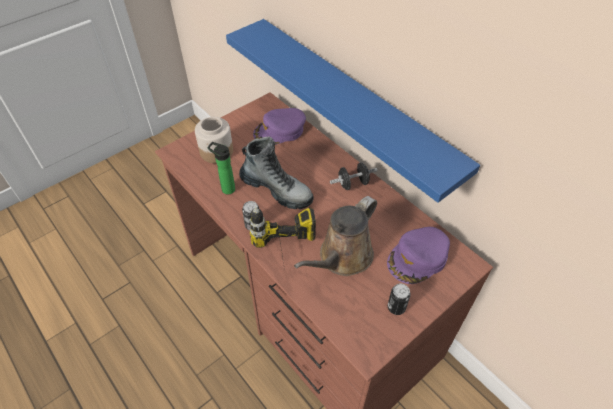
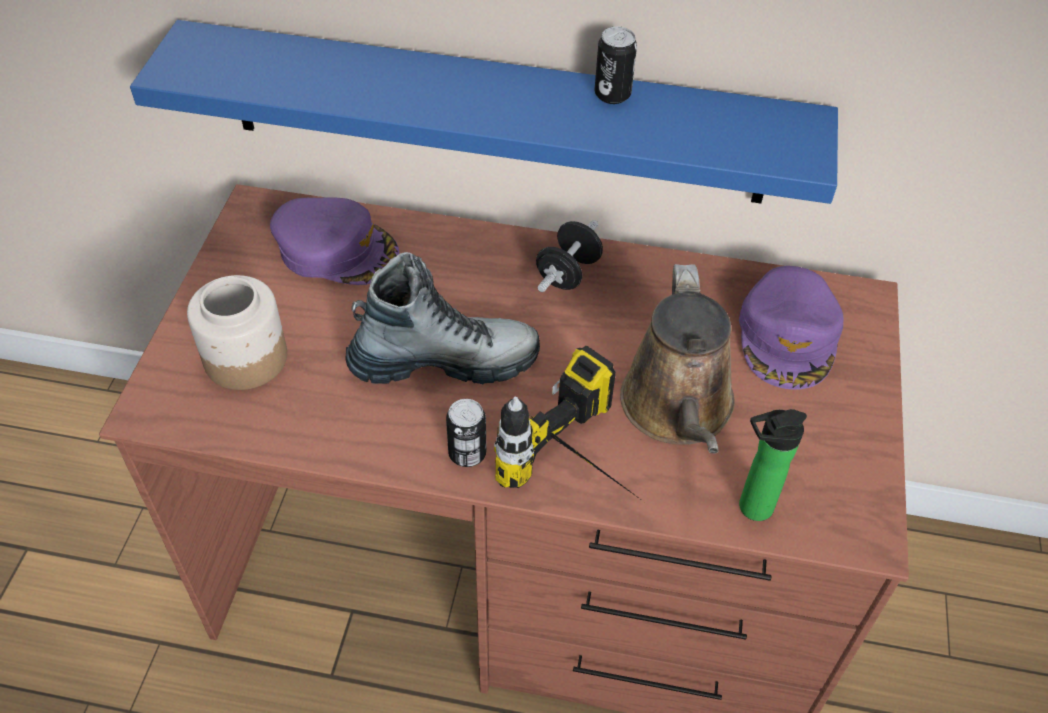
camera: 40 degrees left, 0 degrees up
(226, 189) = (343, 418): bottle -> bottle (750, 508)
(280, 131) = (337, 249): purple cap -> purple cap turned 90 degrees counterclockwise
(396, 307) = (835, 434): can -> can (612, 94)

